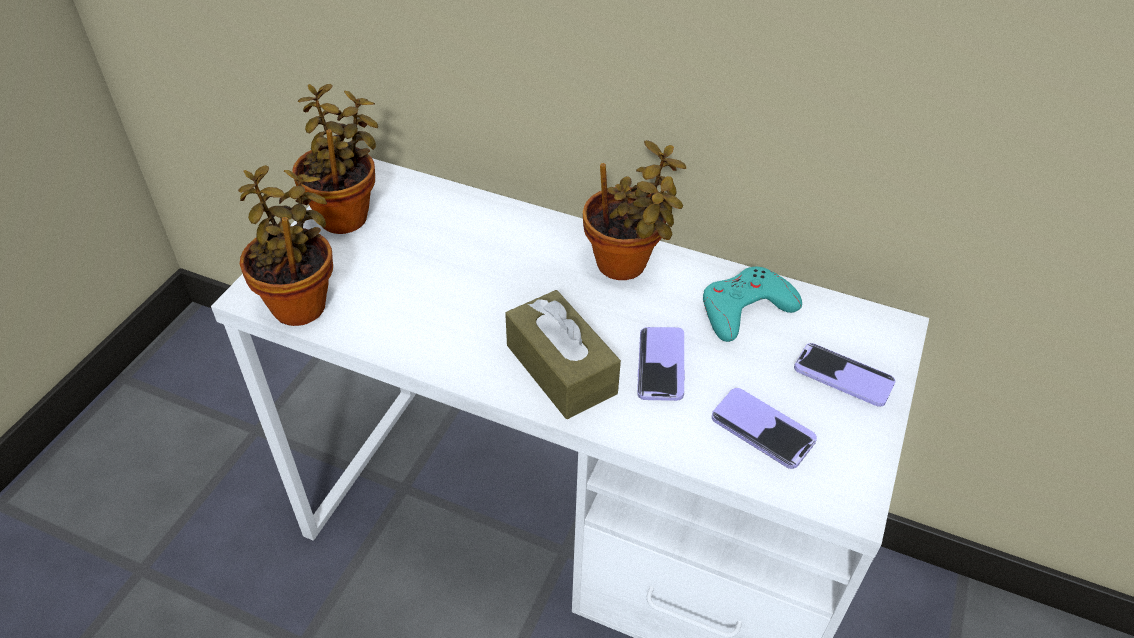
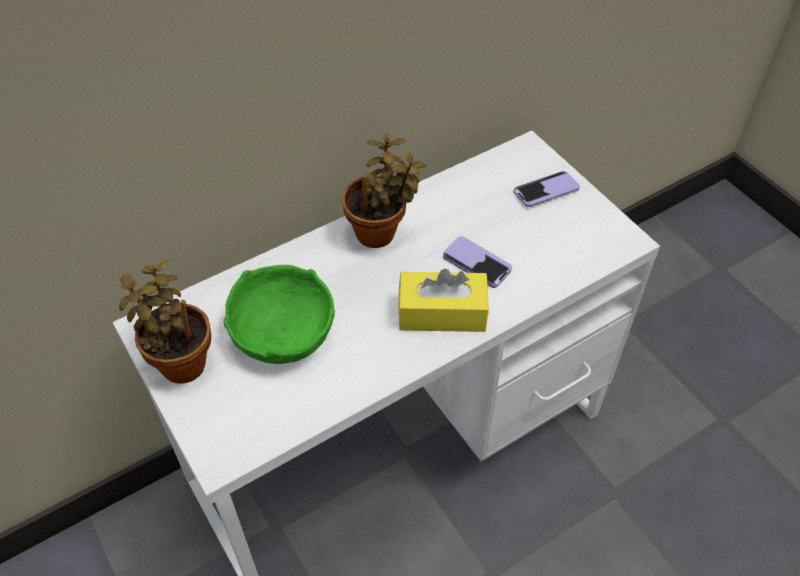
camera: 55 degrees left, 5 degrees up
(301, 302) = (256, 431): potted plant -> none
(430, 262) = (283, 334): none -> green bowl
(561, 369) = (442, 313): brown tissue box -> yellow tissue box
(745, 309) = (463, 200): turquoise game controller -> none
(762, 429) = (557, 247): phone -> none

